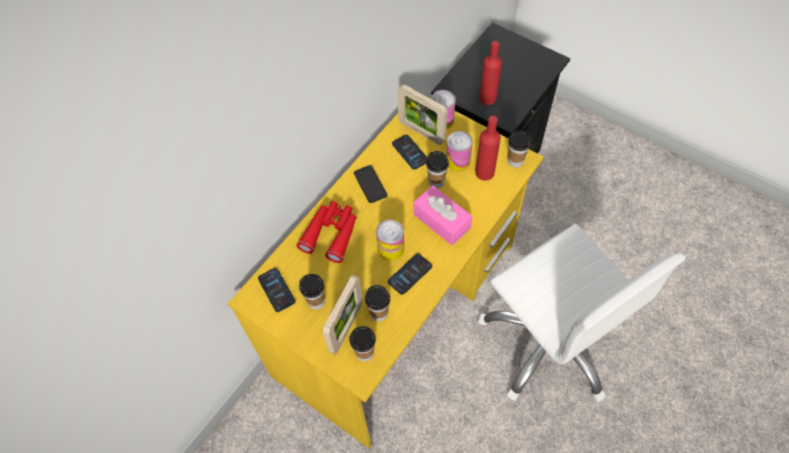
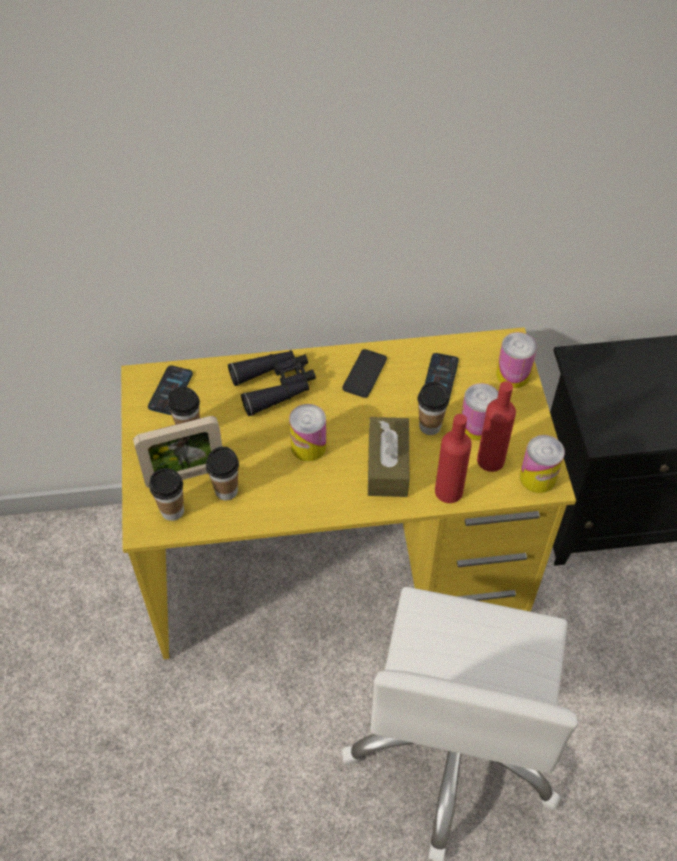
camera: 45 degrees right, 5 degrees down
(331, 233) = (275, 385): red binoculars -> black binoculars
(410, 274) = (296, 484): phone -> none
(421, 132) = (476, 368): picture frame -> none
(441, 221) = (387, 465): pink tissue box -> brown tissue box
(487, 98) = (608, 402): red bottle -> red bottle (448, 491)
(515, 161) = (537, 477): cup -> can

